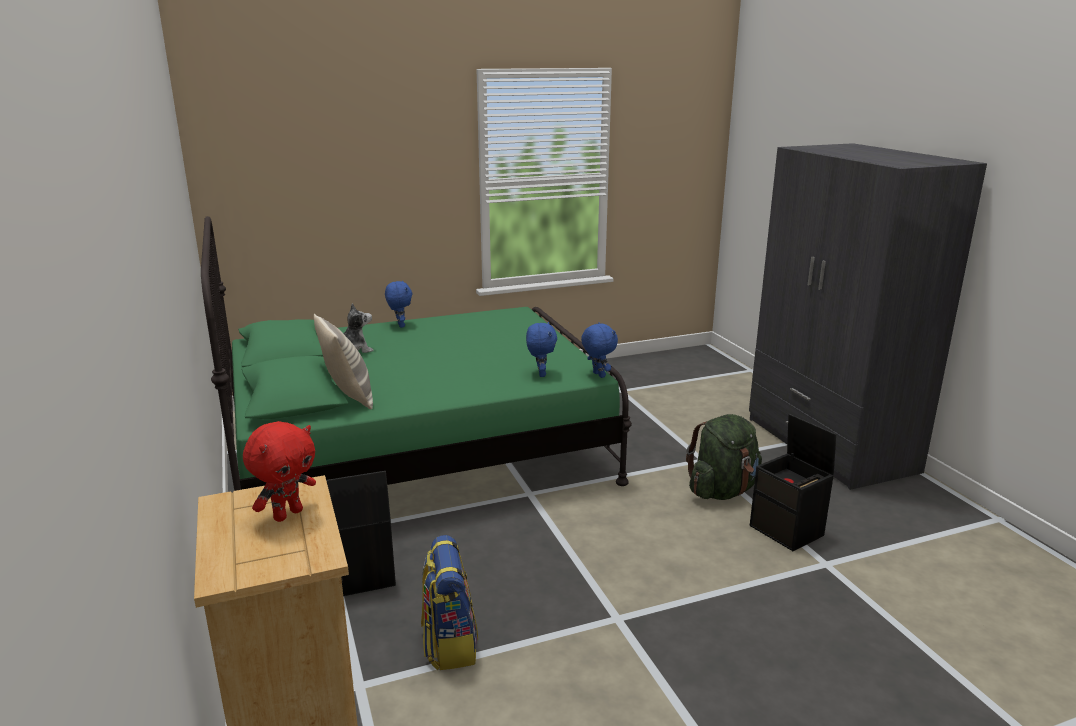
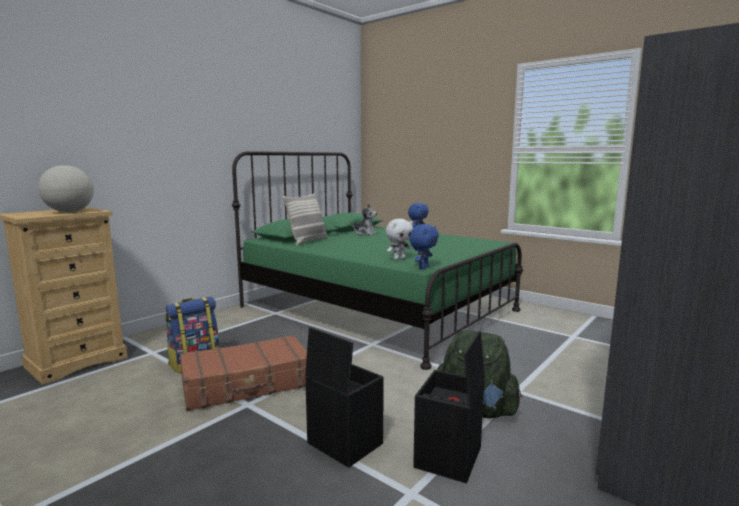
camera: 60 degrees right, 10 degrees down
(287, 514) = (69, 212): red plush toy -> globe
(360, 577) = (242, 329): black storage box -> black storage box (343, 443)
(540, 374) = (399, 258): blue plush toy -> white plush toy
(563, 608) = (247, 384): none -> brown suitcase

